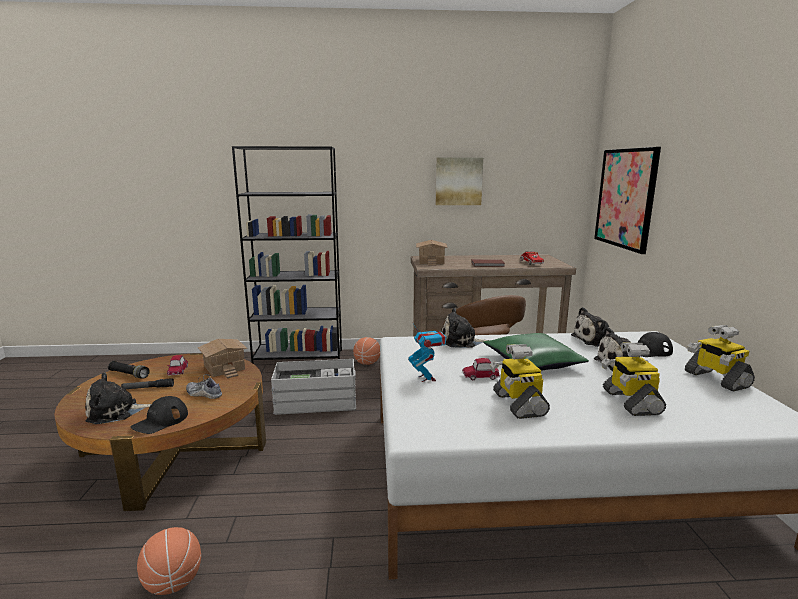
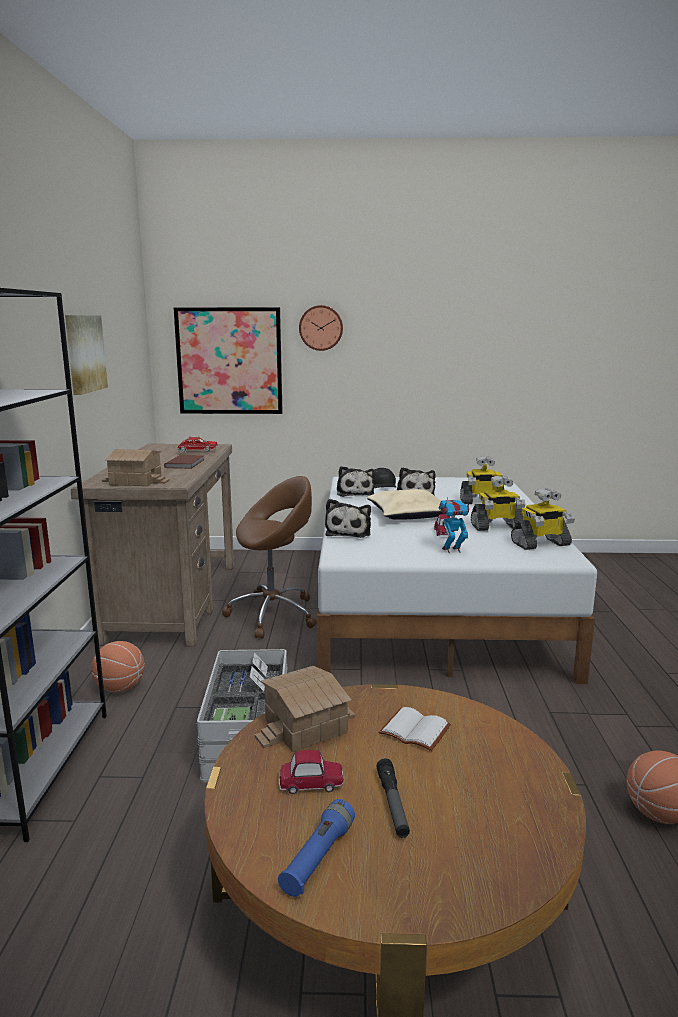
camera: 85 degrees left, 0 degrees up
(116, 412) = (496, 817): plush toy -> none
(129, 374) = (318, 858): black flashlight -> blue flashlight
(160, 421) = (514, 754): black cap -> none
(204, 394) = (416, 730): shoe -> white book
(533, 362) = (409, 515): green pillow -> beige pillow
(684, 168) = (321, 328): none -> wall clock
(715, 379) = (438, 480): toy robot -> toy robot (540, 544)

